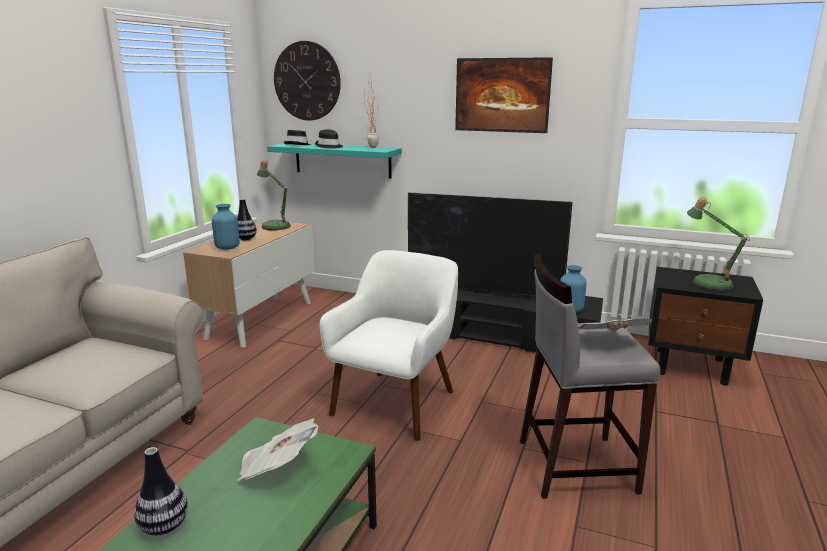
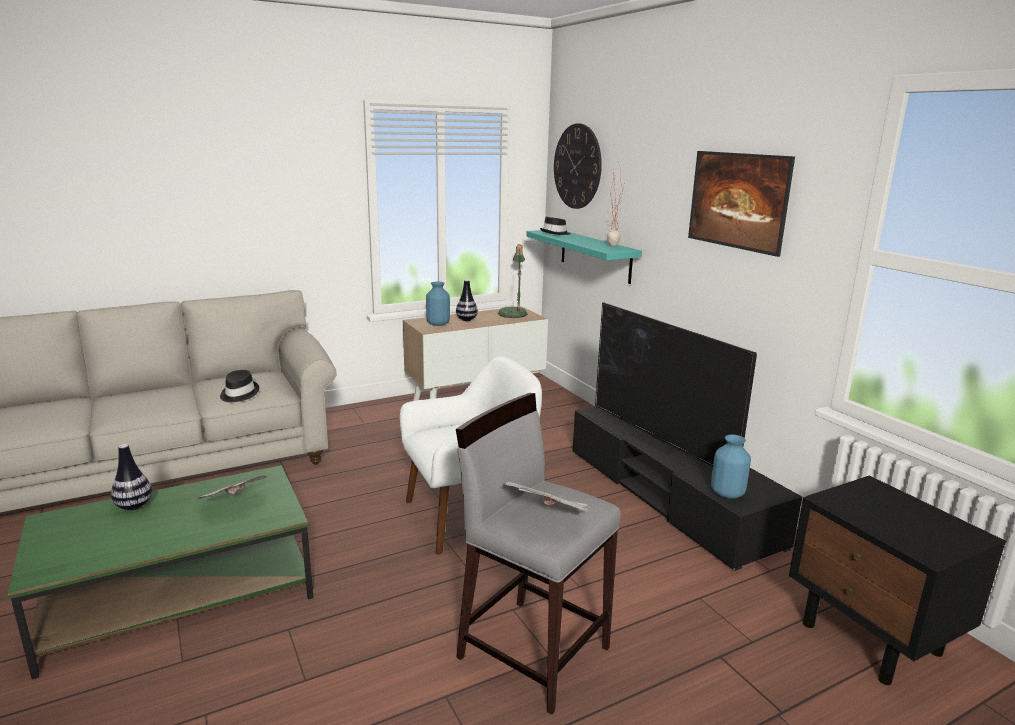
camera: 40 degrees right, 0 degrees up
(329, 146) = (576, 239): black hat -> black hat (238, 394)
(707, 282) = (900, 519): table lamp -> none

